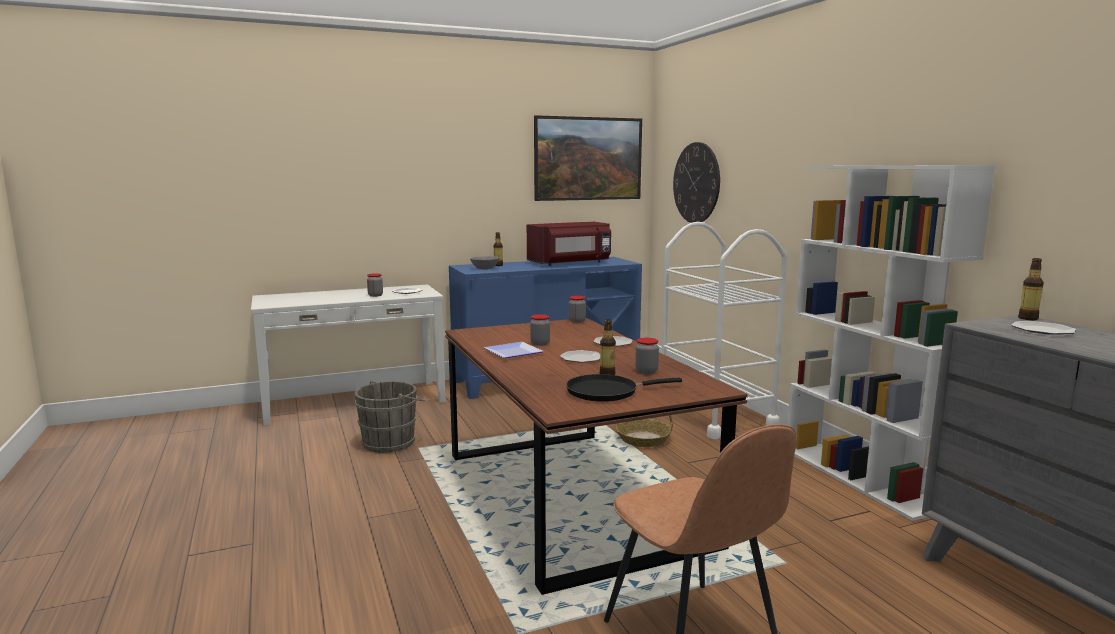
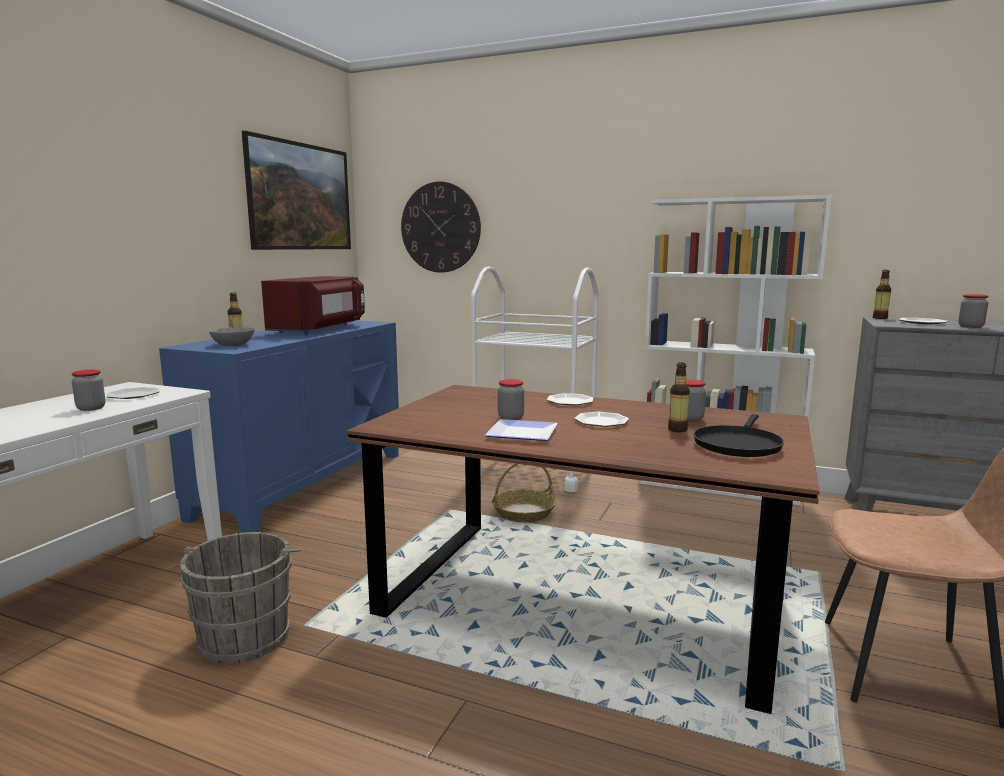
camera: 45 degrees left, 0 degrees up
(577, 321) = (460, 389): jar -> jar (970, 327)

